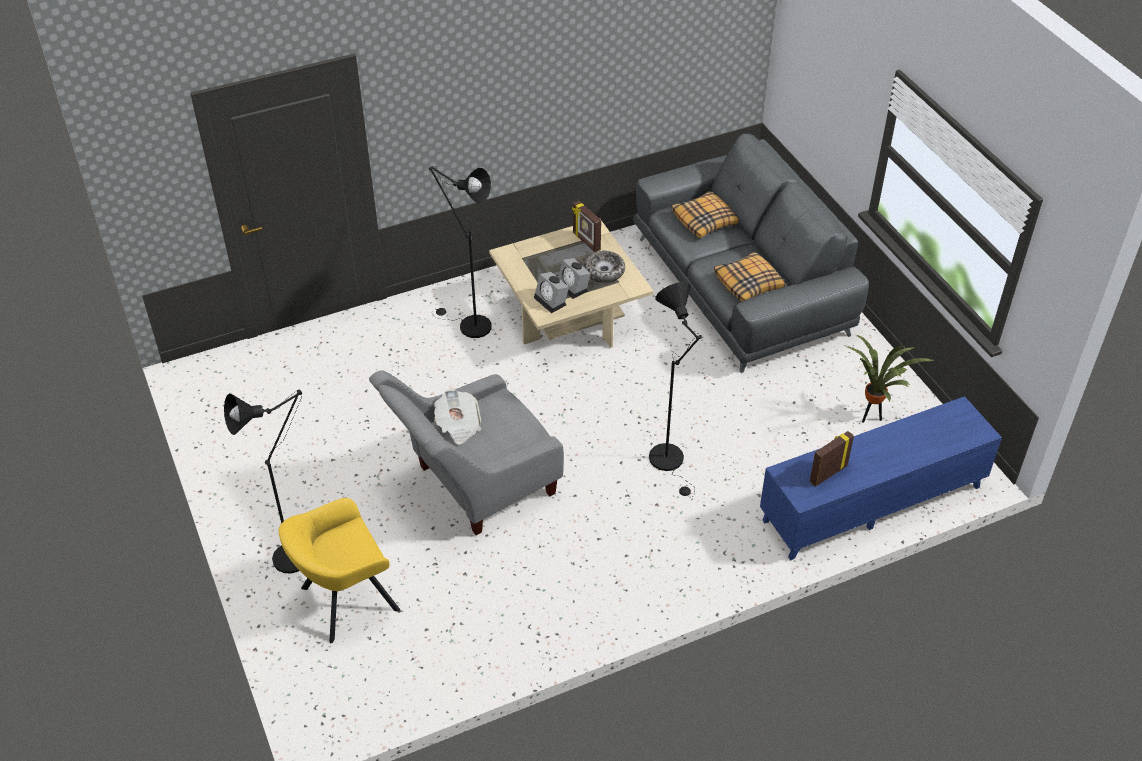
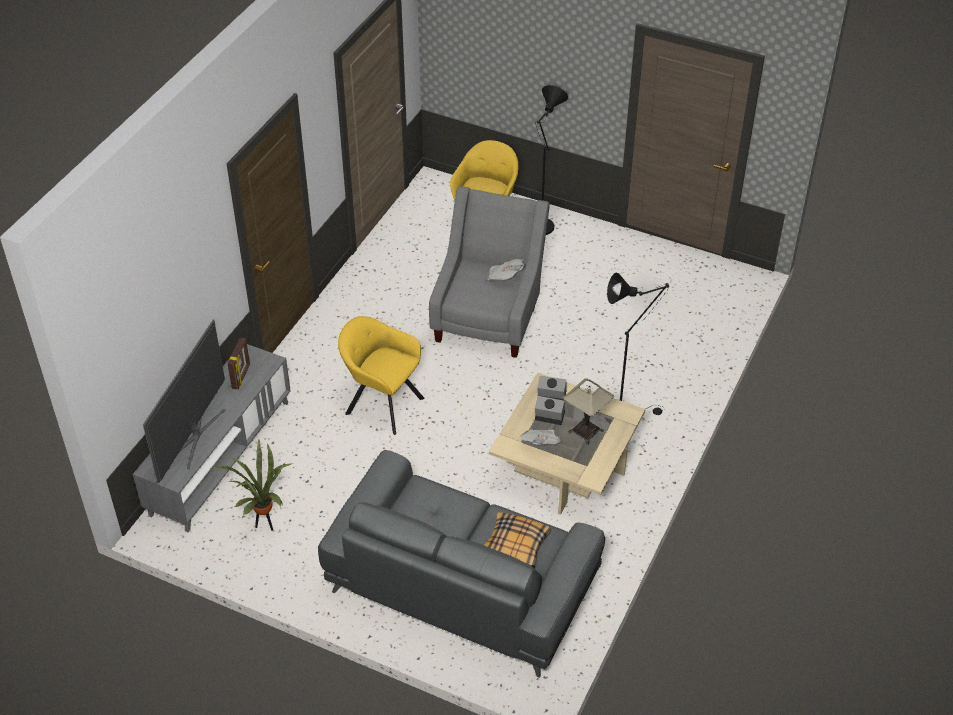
camera: 140 degrees right, 0 degrees up
(557, 261) = (586, 431): none -> table lamp
(586, 242) = (585, 461): picture frame -> none
(604, 272) = (541, 444): bowl -> newspaper
(670, 462) = (382, 403): black floor lamp -> yellow armchair
(748, 283) = (422, 504): pillow -> none
(872, 503) = (220, 457): blue tv stand -> grey tv stand
(916, 440) = (194, 435): none -> television

